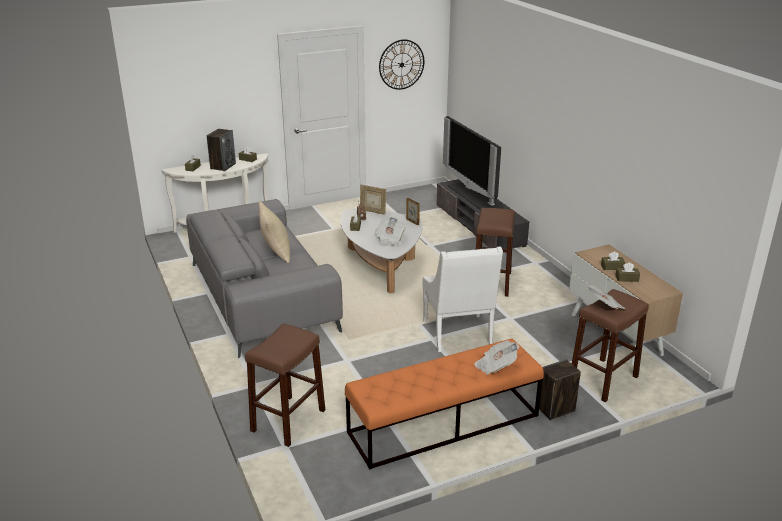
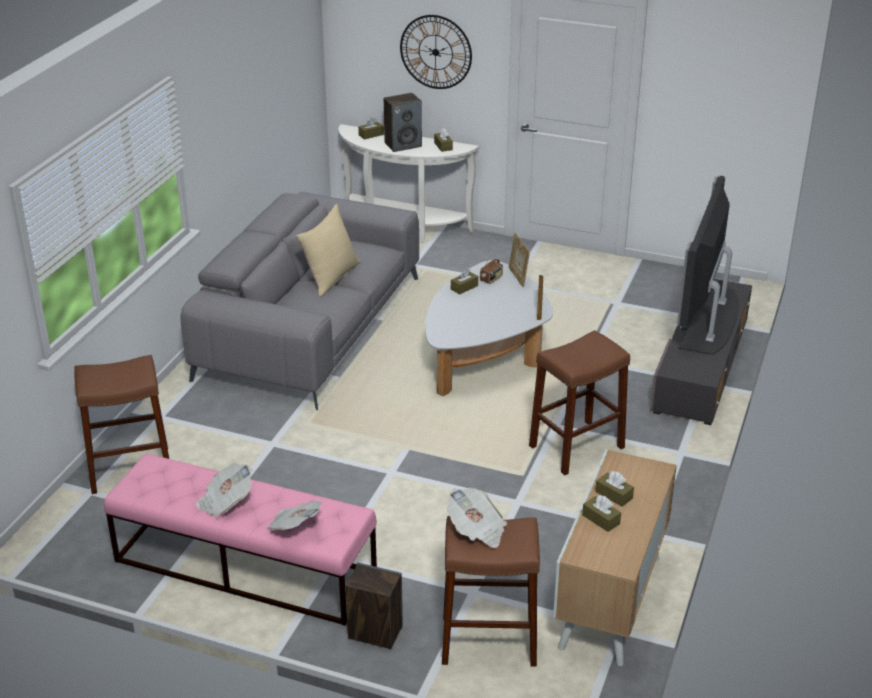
camera: 45 degrees right, 5 degrees up
(389, 240) = (471, 322): newspaper -> newspaper (225, 502)
(401, 64) = (707, 73): wall clock -> wall clock (435, 52)
(443, 424) = (244, 567): orange bench -> pink bench
(458, 335) = (426, 485): white armchair -> none

